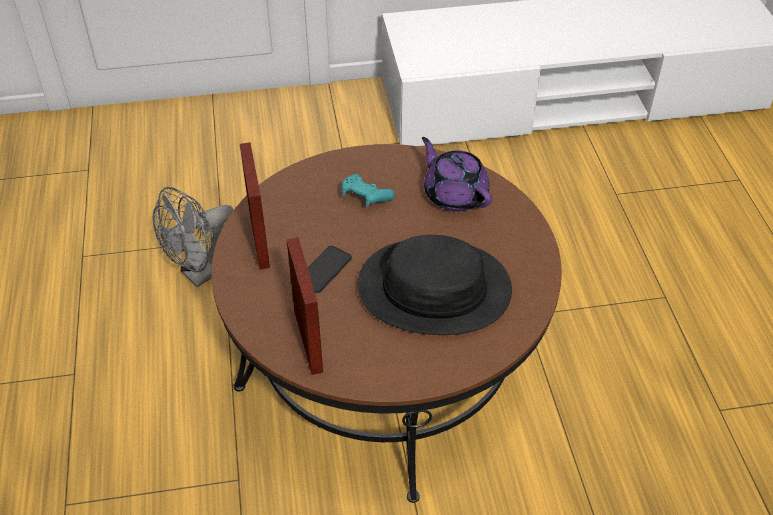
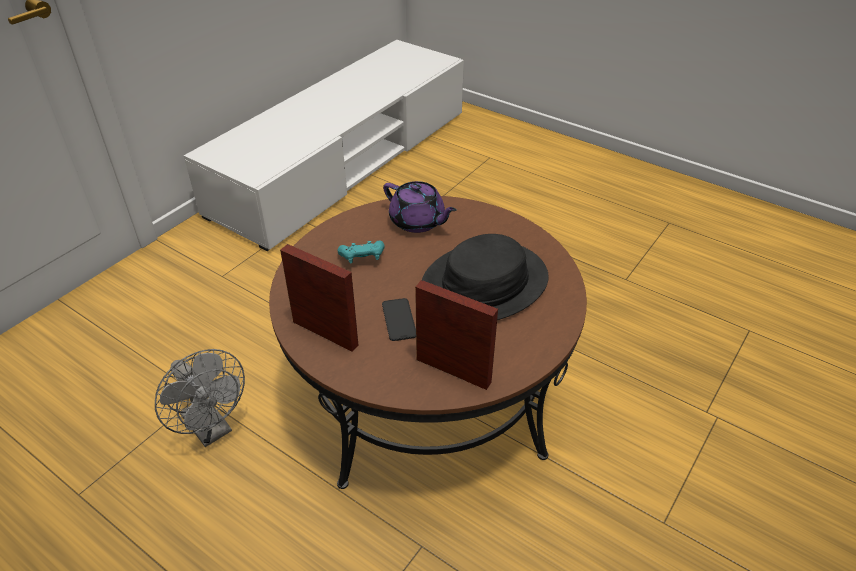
camera: 45 degrees left, 5 degrees down
(202, 273) = (212, 429): grey fan -> grey fan turned 45 degrees counterclockwise
(454, 194) = (418, 222): purple teapot -> purple teapot turned 150 degrees counterclockwise

